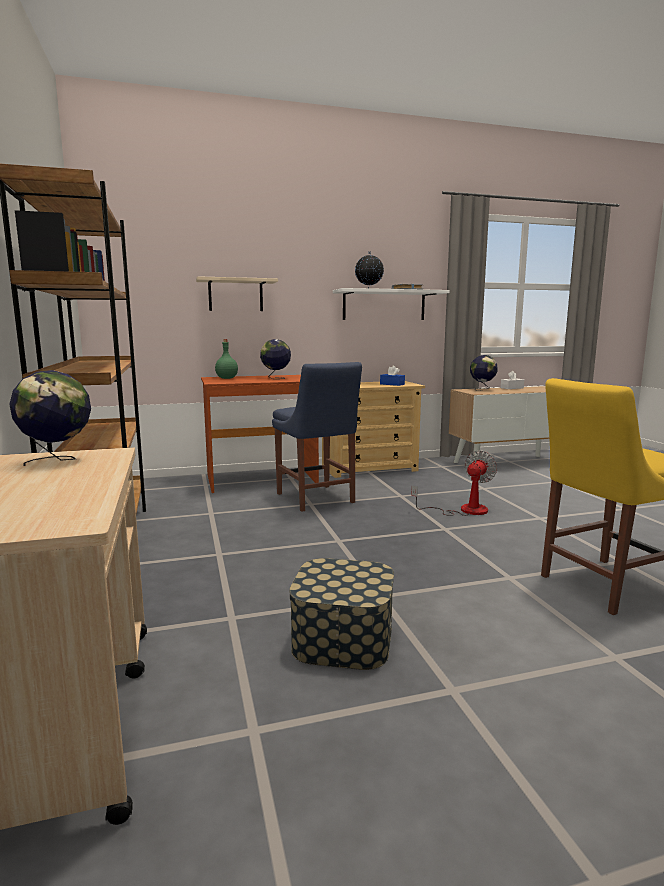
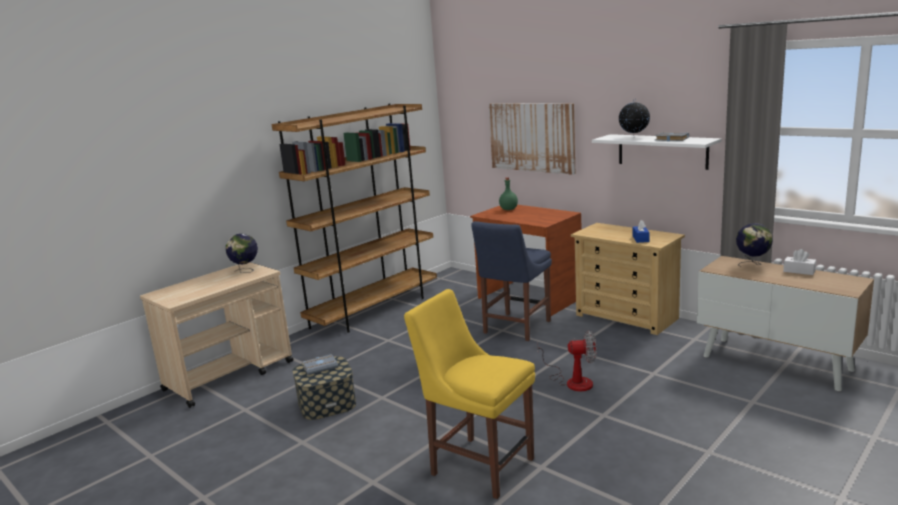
camera: 60 degrees right, 5 degrees up
(235, 295) = (531, 137): beige shelf -> picture
(276, 378) = (534, 216): globe -> none
(328, 578) = (321, 366): none -> grey book

